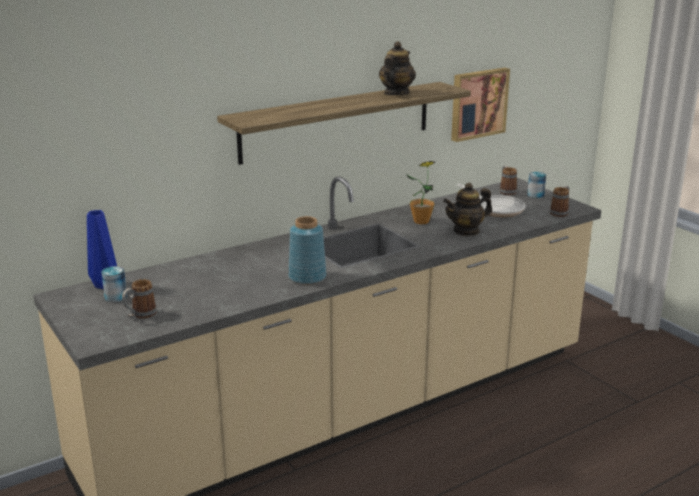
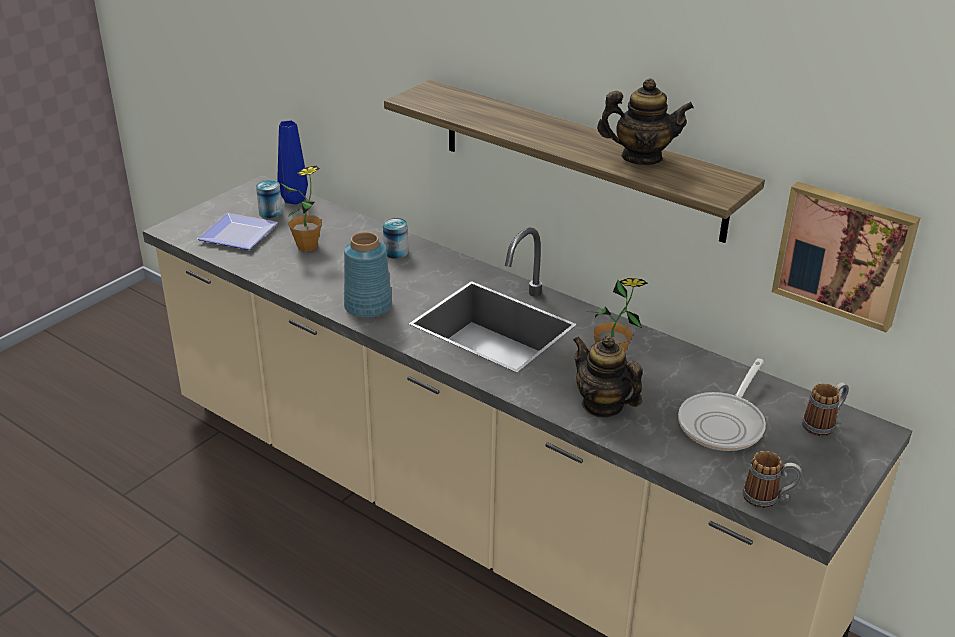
camera: 70 degrees right, 10 degrees up
(140, 315) = (235, 235): mug -> plate
(193, 288) = (307, 246): none -> potted plant
(535, 195) = (834, 460): can -> can (396, 252)

